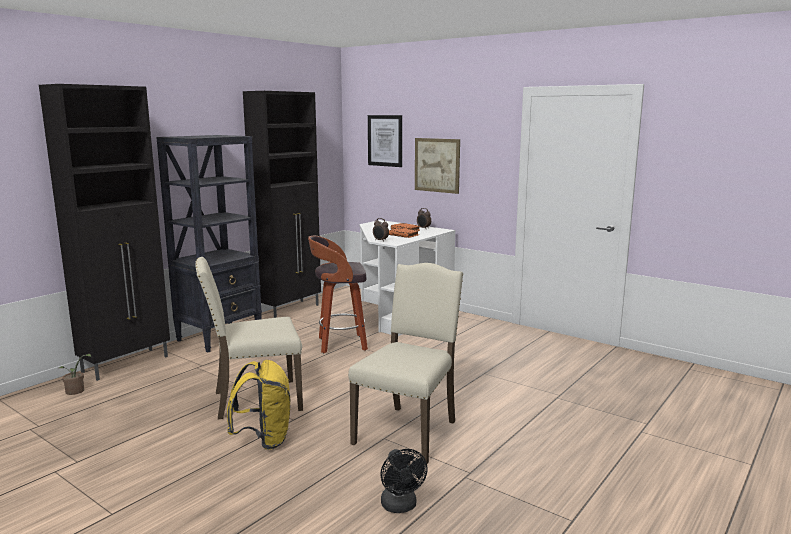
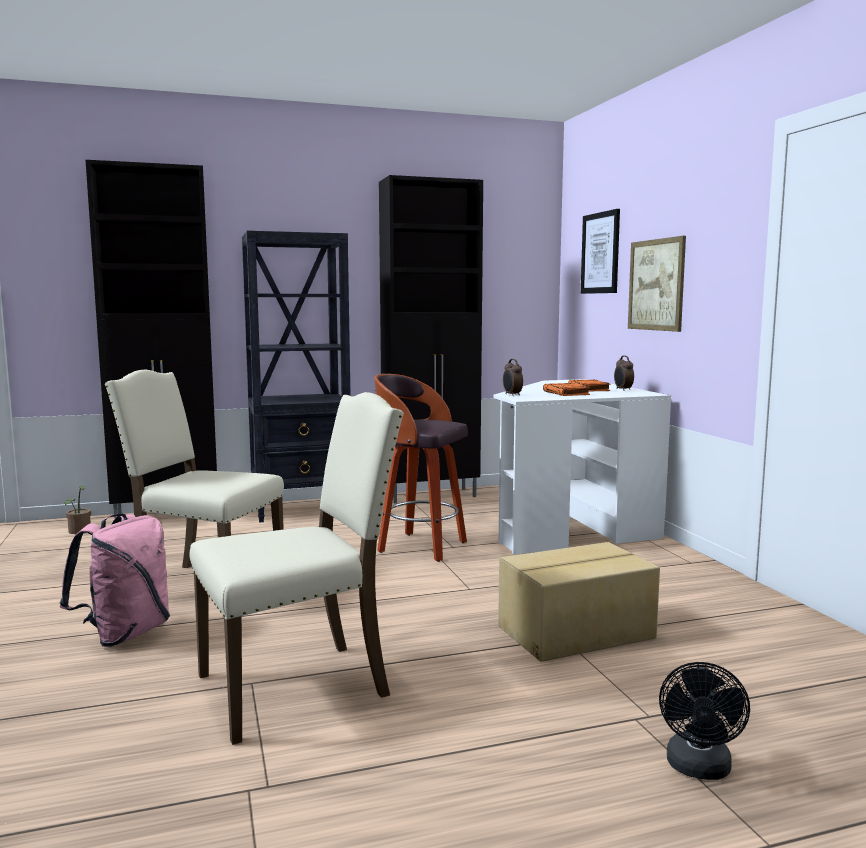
camera: 35 degrees right, 5 degrees down
(264, 440) = (125, 634): yellow backpack -> pink backpack
(400, 507) = (87, 792): black fan -> black fan (699, 769)
(486, 369) = (577, 633): none -> cardboard box

